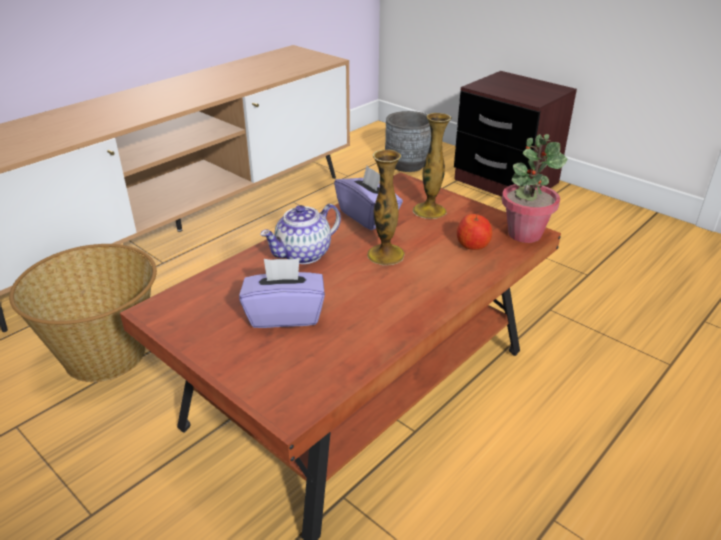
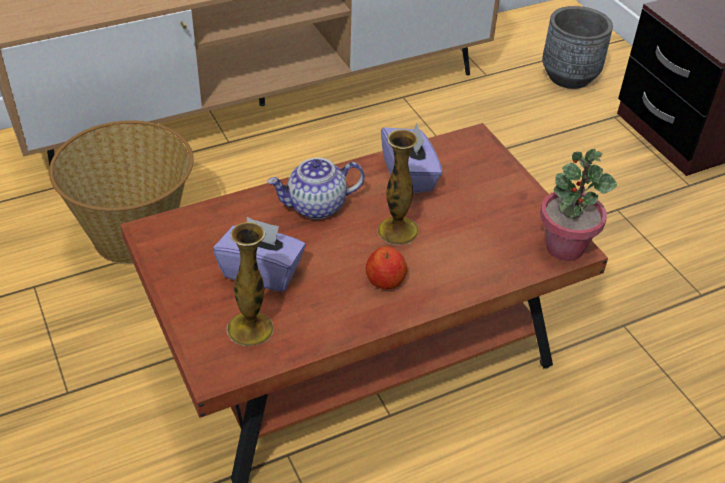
camera: 20 degrees right, 10 degrees up
(429, 211) = (480, 187): vase -> vase (250, 329)
(473, 245) = (497, 245): apple -> apple (385, 281)

